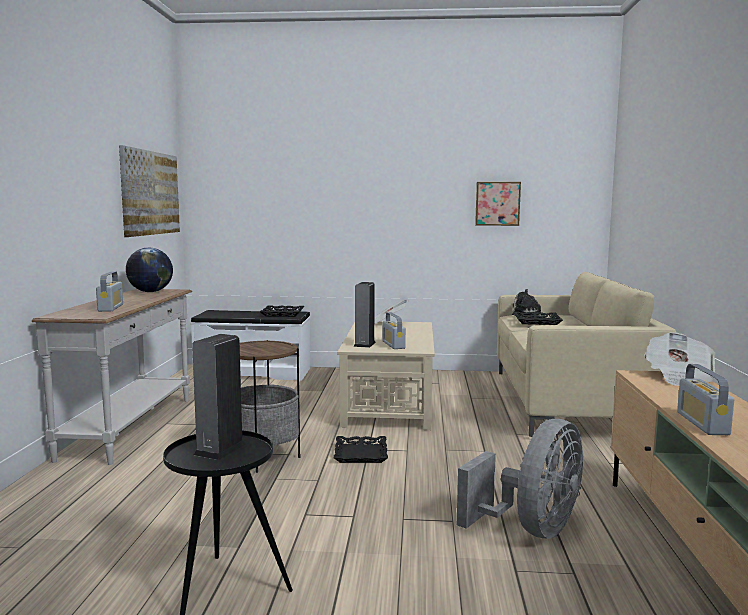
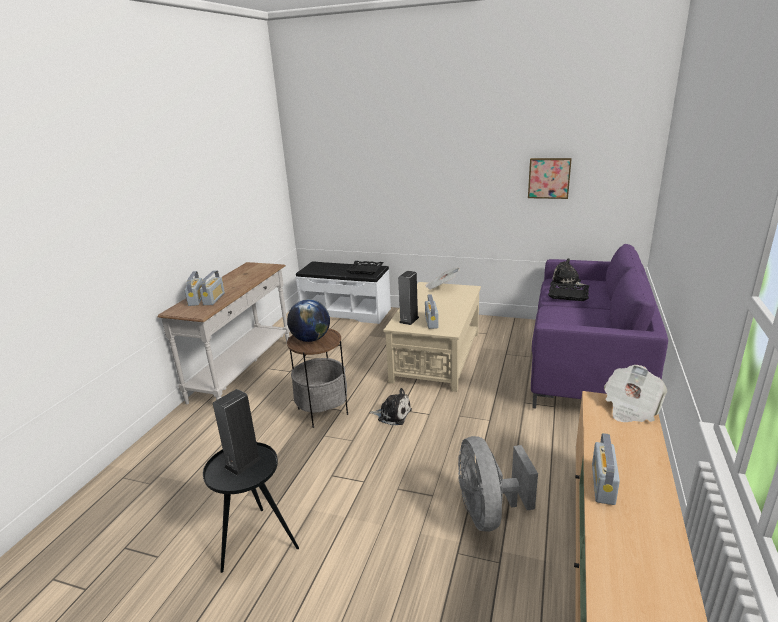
camera: 15 degrees right, 15 degrees up
(84, 308) = (196, 299): none -> radio
(150, 193) = (254, 181): picture -> none
(150, 292) = (253, 269): globe -> globe (310, 339)
(360, 454) = (392, 414): black tray -> plush toy
(532, 529) = (488, 512): grey fan -> grey fan turned 120 degrees clockwise
(567, 402) = (587, 365): beige sofa -> purple sofa

